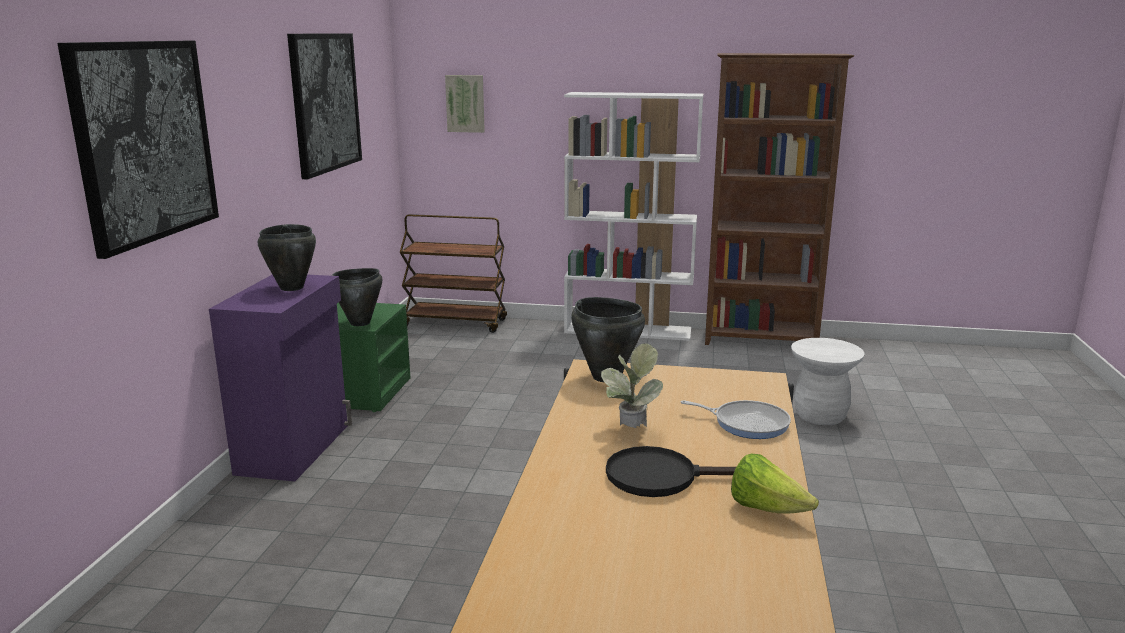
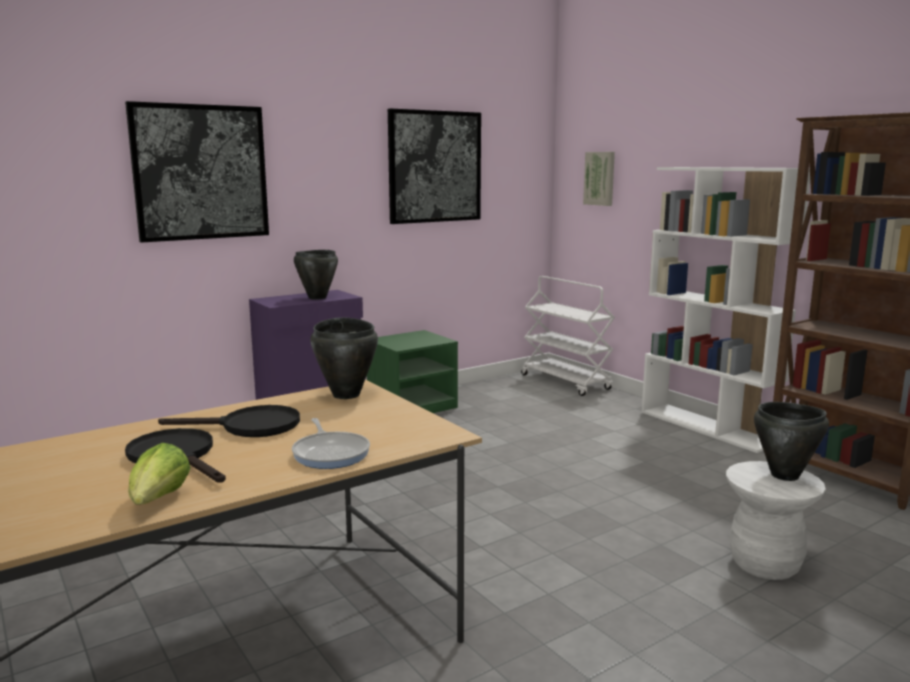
camera: 45 degrees right, 5 degrees down
(360, 323) = (400, 345): black cooking pot -> black cooking pot (785, 476)
(456, 323) = (566, 382): brown cart -> white cart
(629, 431) = (250, 427): potted plant -> black frying pan

